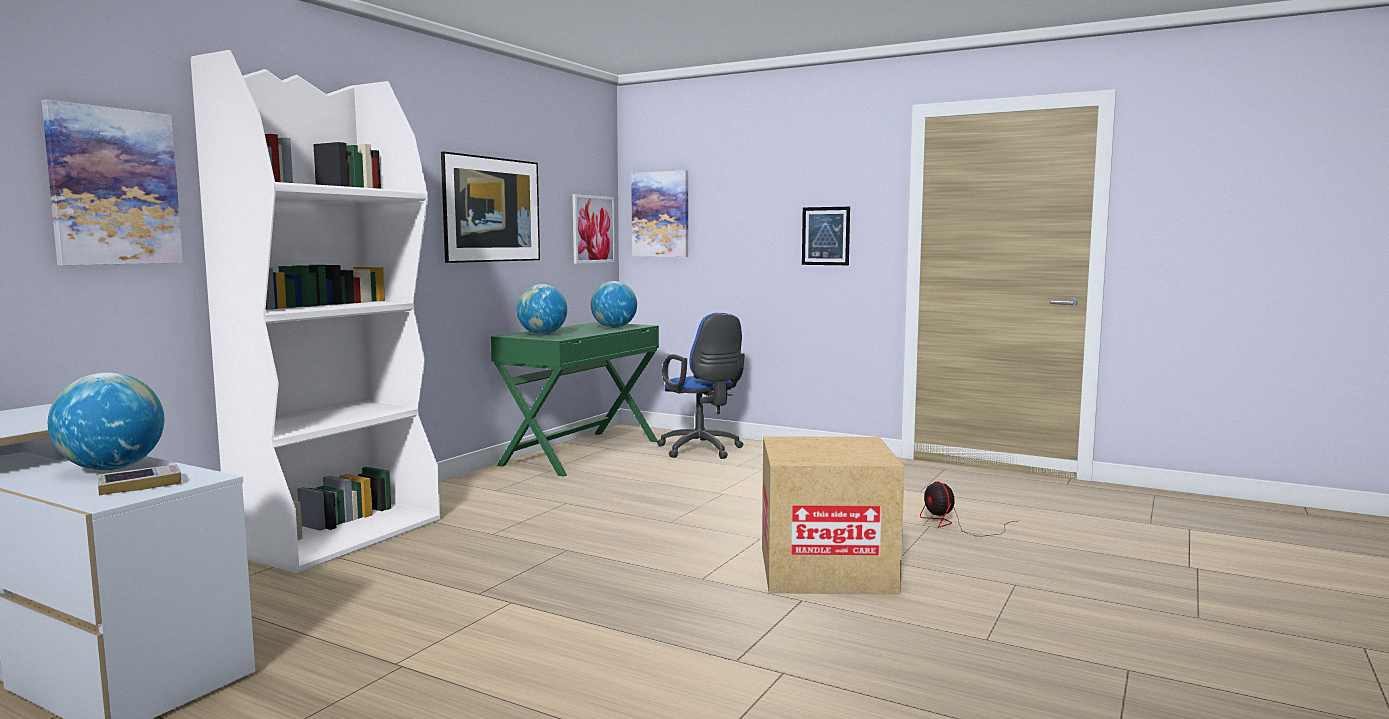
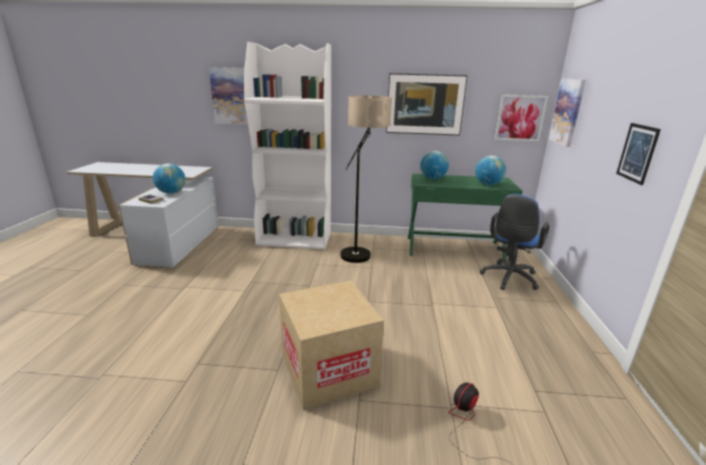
camera: 65 degrees right, 15 degrees up
(531, 506) = (359, 261): none -> floor lamp

